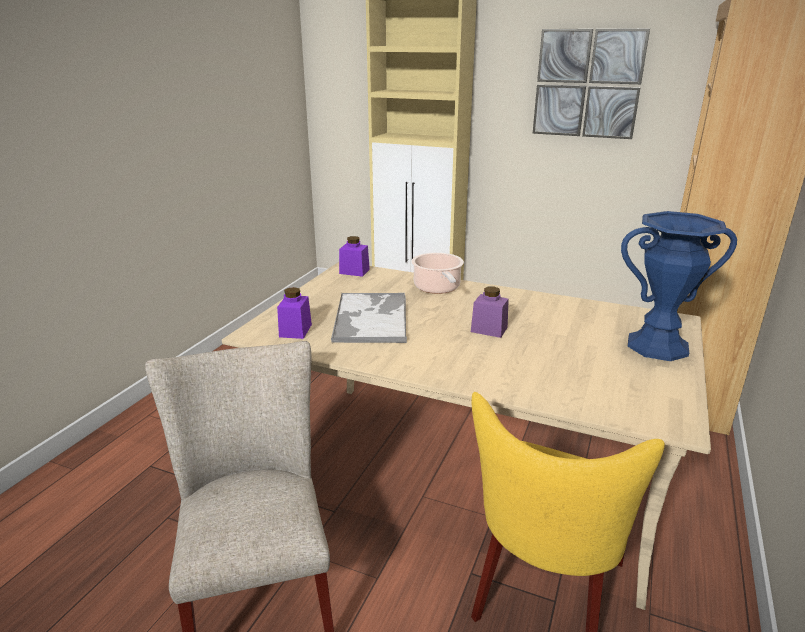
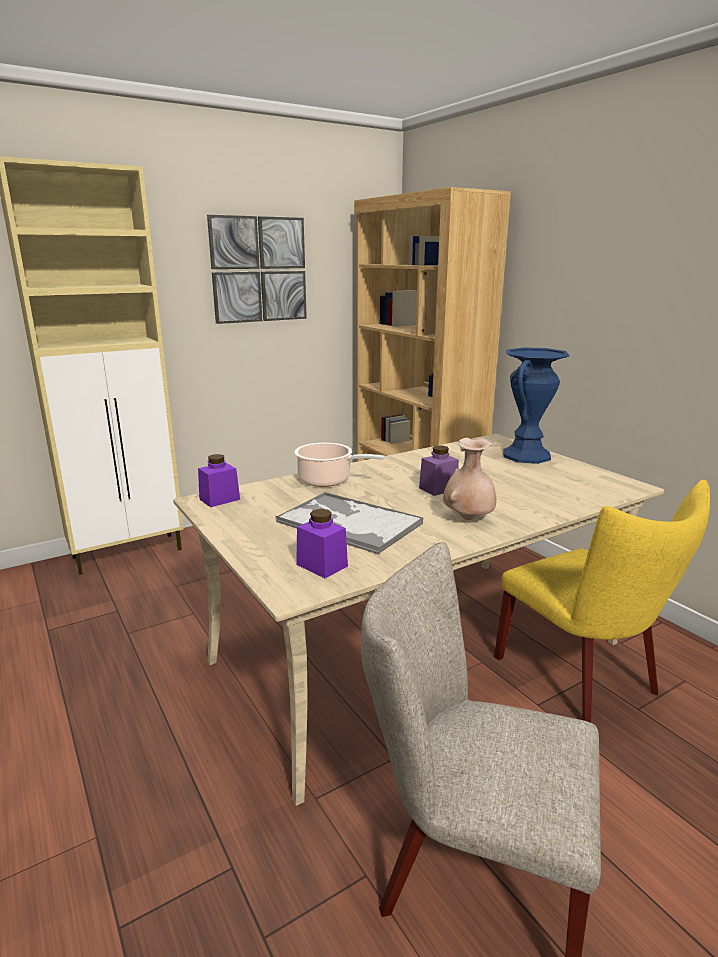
camera: 55 degrees left, 5 degrees down
(442, 357) = (468, 519): none -> beige vase

